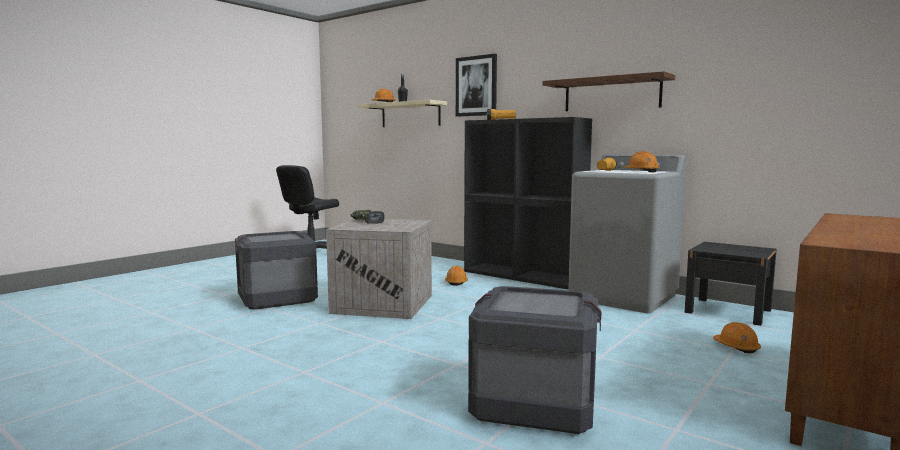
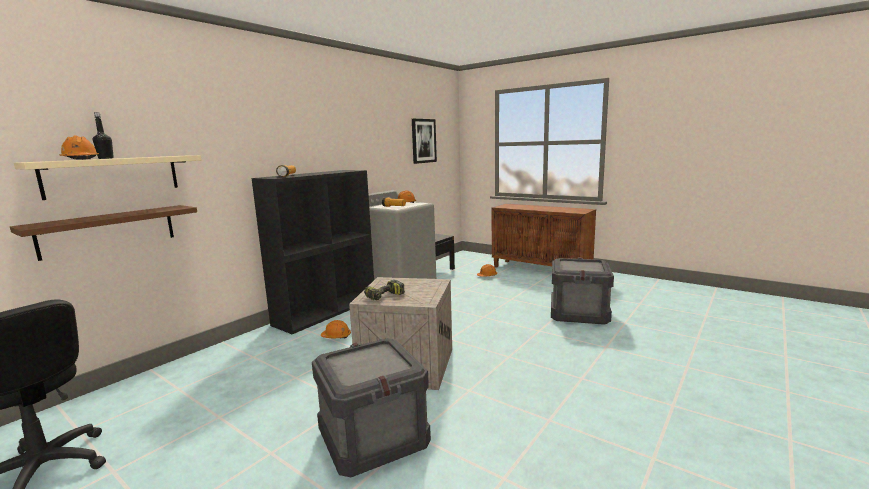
camera: 90 degrees left, 5 degrees up
(476, 86) = (226, 138): picture -> picture (423, 141)
(611, 94) = (349, 151): brown shelf -> brown shelf (109, 231)

